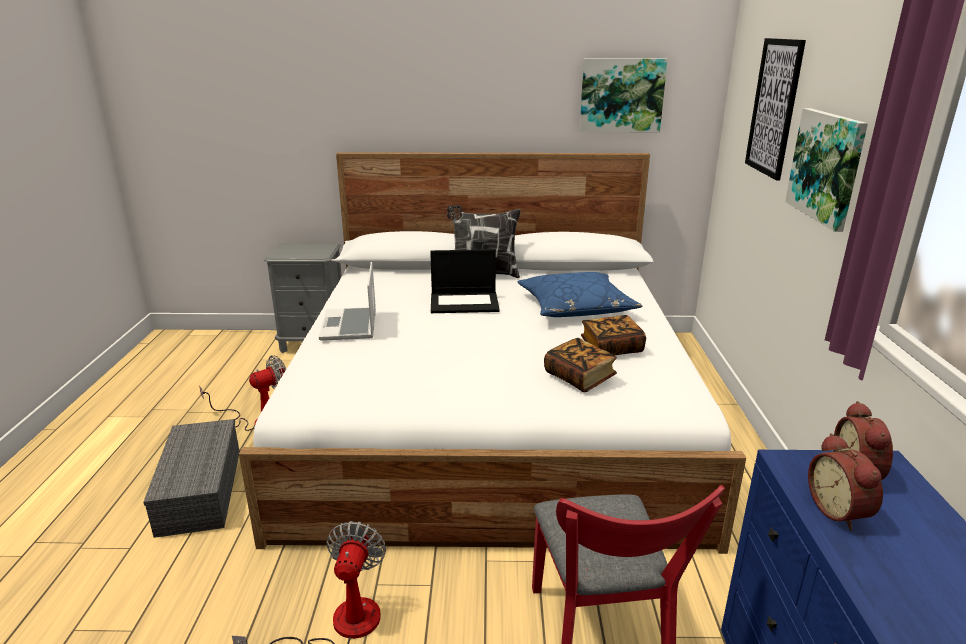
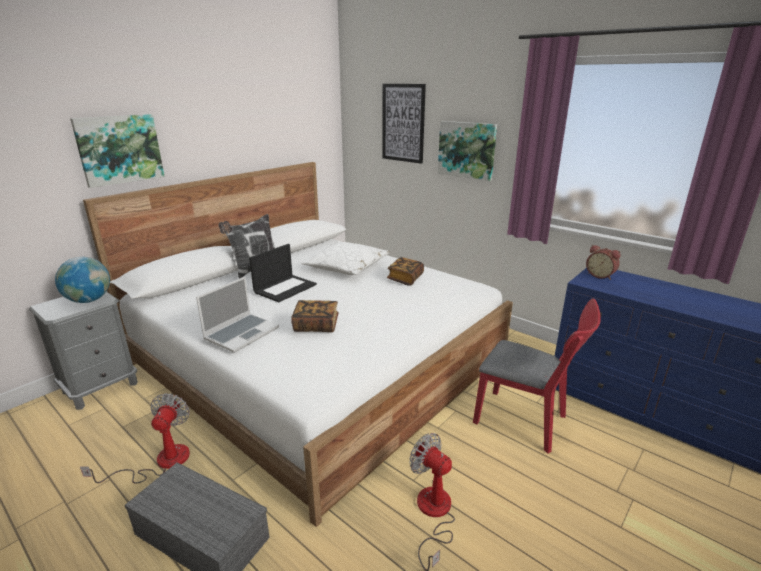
camera: 50 degrees left, 0 degrees up
(312, 252) = (89, 300): none -> globe
(350, 326) = (242, 333): laptop -> laptop turned 90 degrees counterclockwise
(576, 307) = (347, 267): blue pillow -> white pillow
(579, 377) = (423, 297): book -> book (316, 325)
(621, 95) = (290, 124): picture -> picture (119, 149)
(840, 511) = (621, 289): alarm clock -> none

